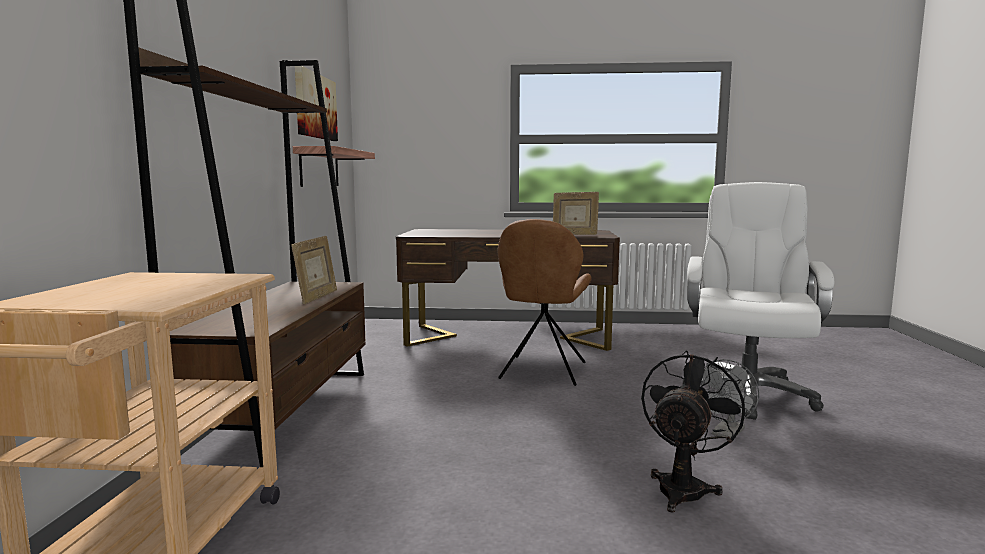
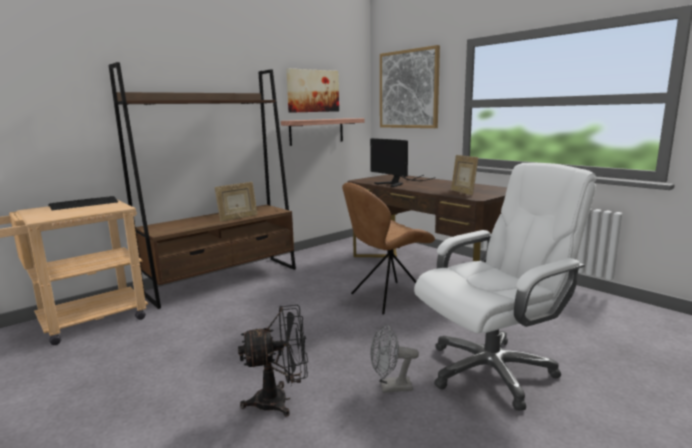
camera: 45 degrees right, 5 degrees up
(124, 283) = (84, 204): none -> keyboard
(423, 118) = (408, 89): none -> picture
(472, 234) = (397, 183): none -> monitor

